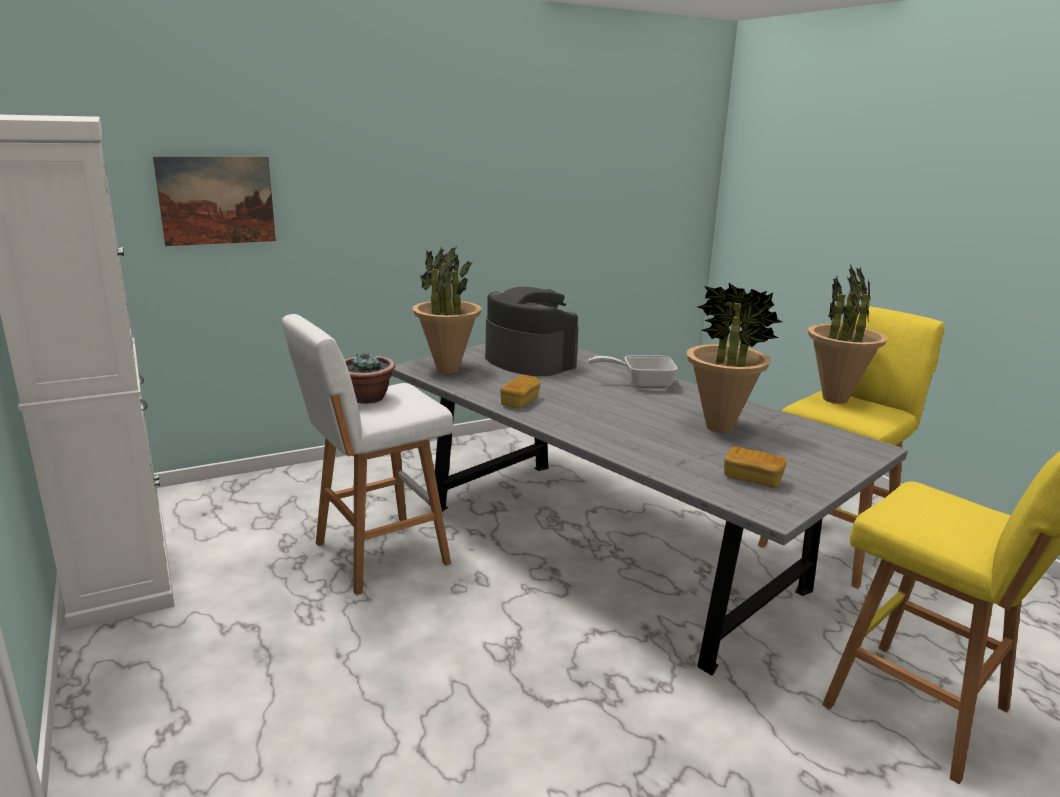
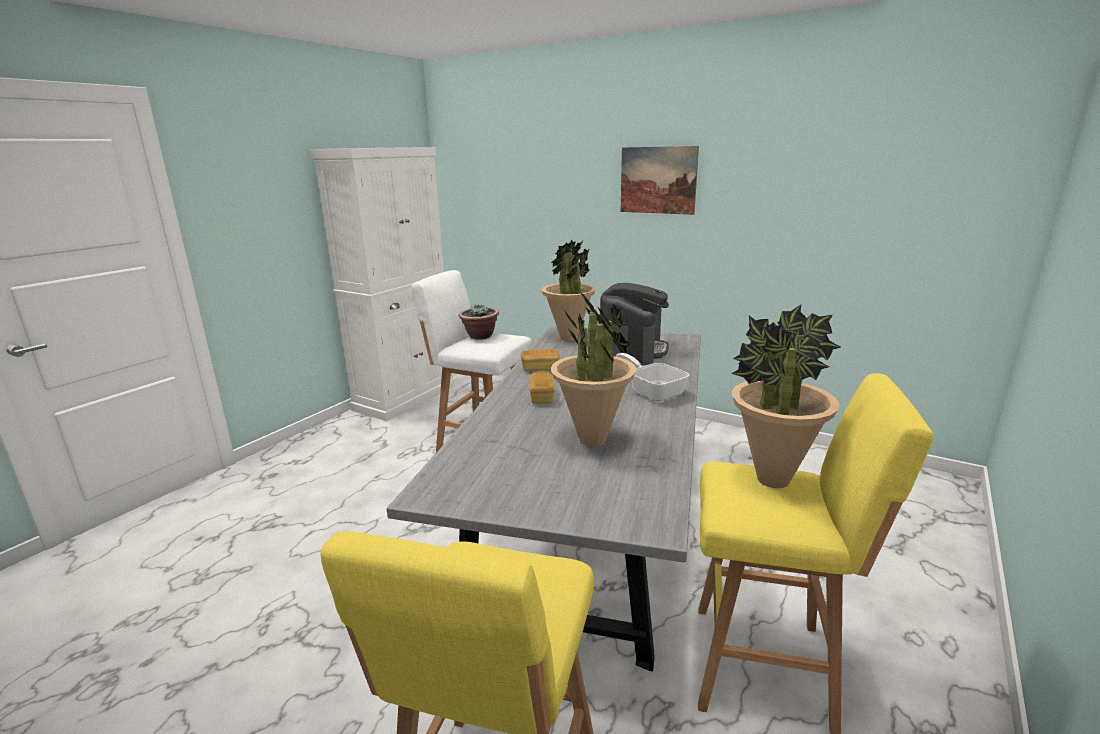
camera: 60 degrees right, 0 degrees up
(217, 200) = (519, 199): picture -> picture (658, 180)
(752, 479) = (487, 474): bread -> bread (541, 397)

